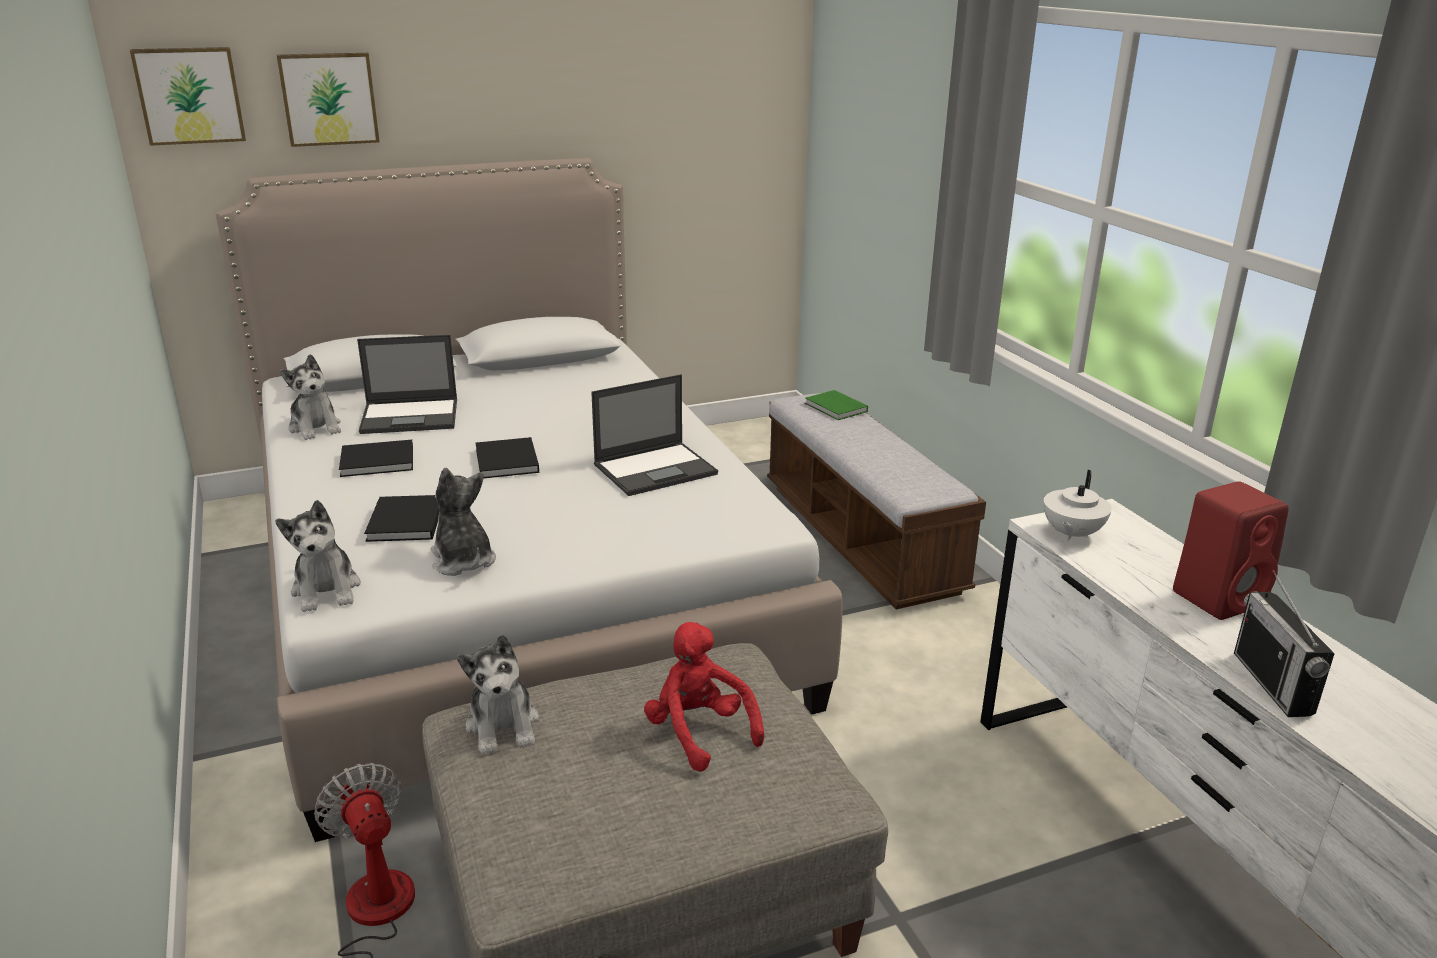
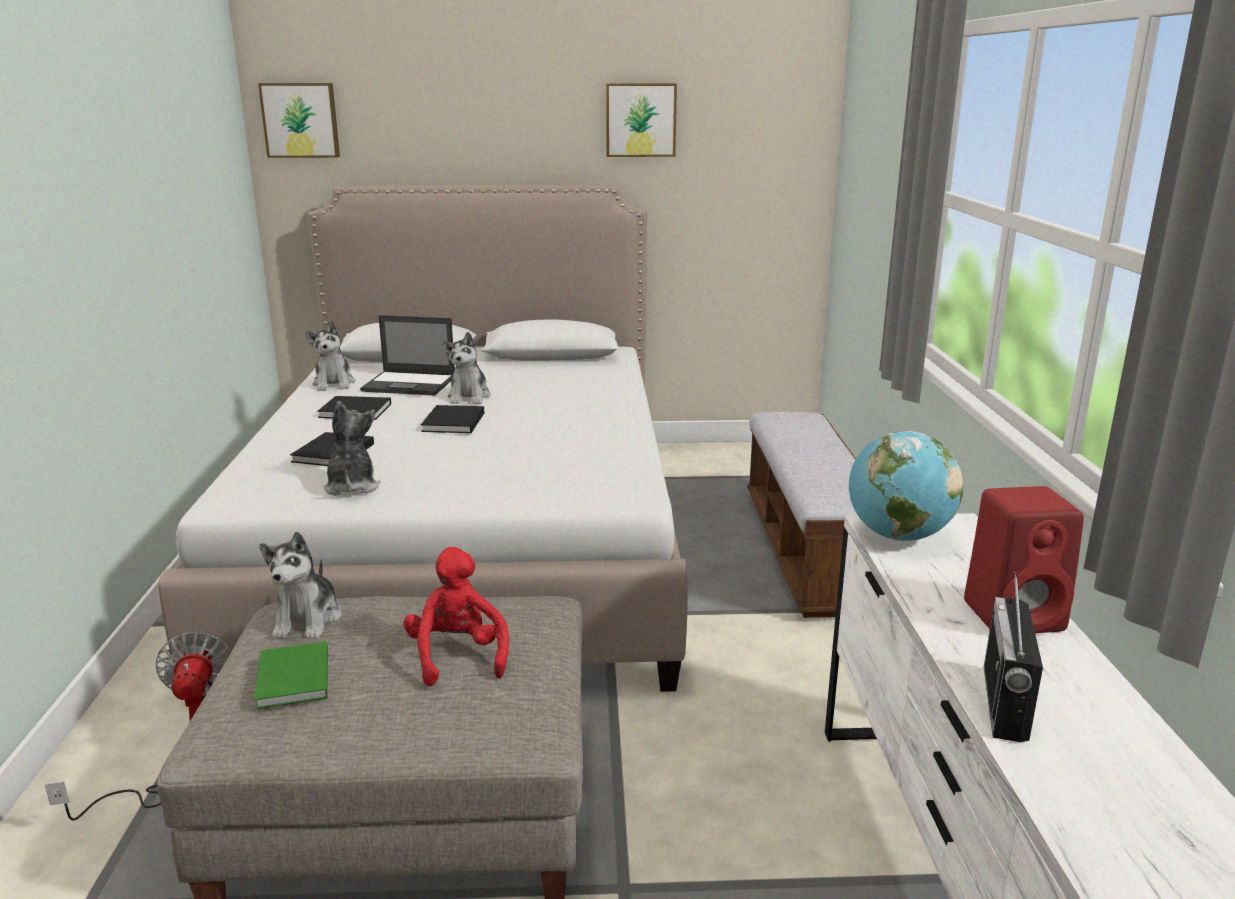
camera: 20 degrees right, 5 degrees down
(327, 590) = (235, 491): plush toy -> plush toy (469, 397)
(329, 99) = (405, 126): picture -> picture (640, 120)
(656, 469) = (571, 443): laptop -> none
(836, 408) = (805, 425): green book -> green book (292, 680)
(1071, 534) = (898, 536): white teapot -> globe

